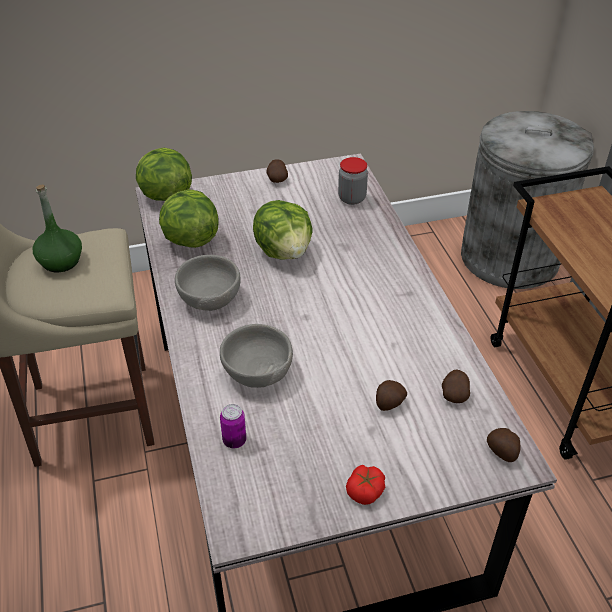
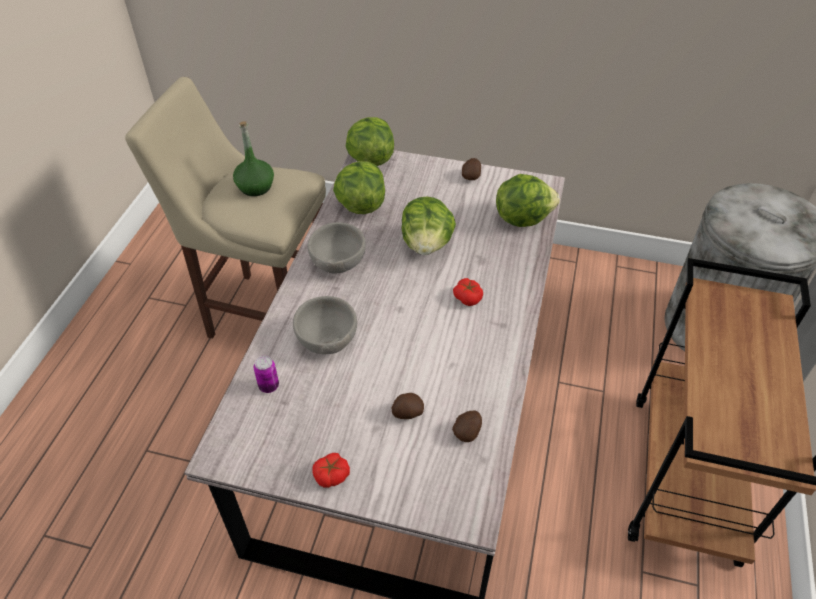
camera: 30 degrees right, 5 degrees up
(352, 198) = (522, 217): jar -> lettuce
(360, 282) = (467, 297): none -> tomato
(502, 452) = (467, 502): potato -> none

